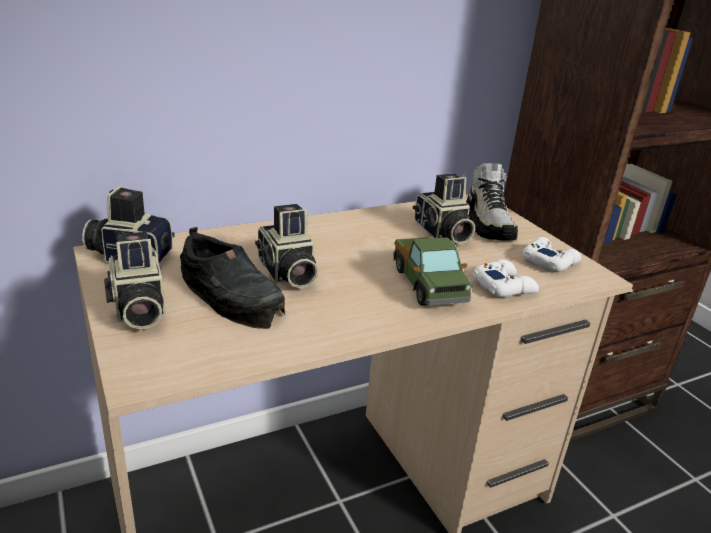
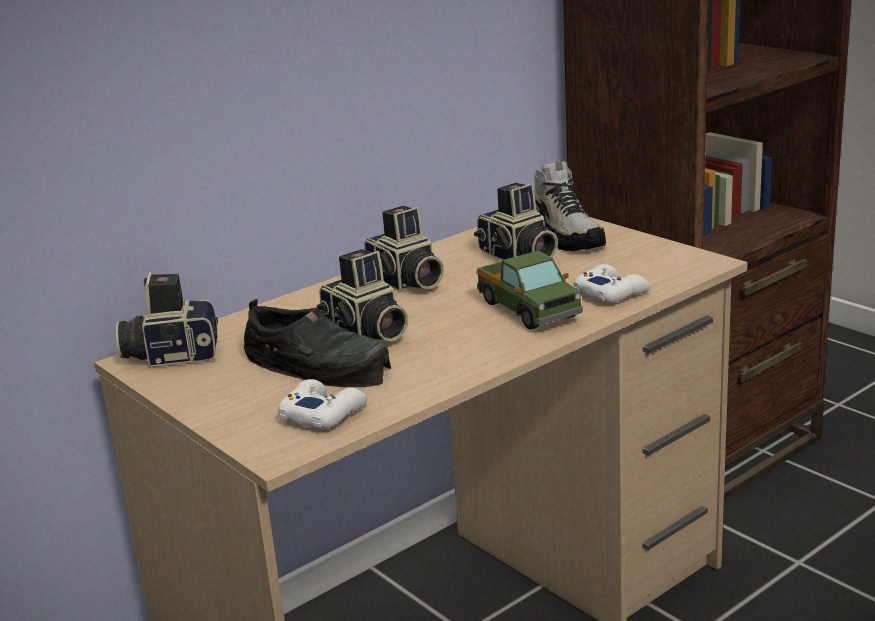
camera: 10 degrees left, 5 degrees down
(137, 309) = (226, 400): camera -> camera (405, 282)
(549, 261) = (650, 259): white game controller -> white game controller (323, 413)

